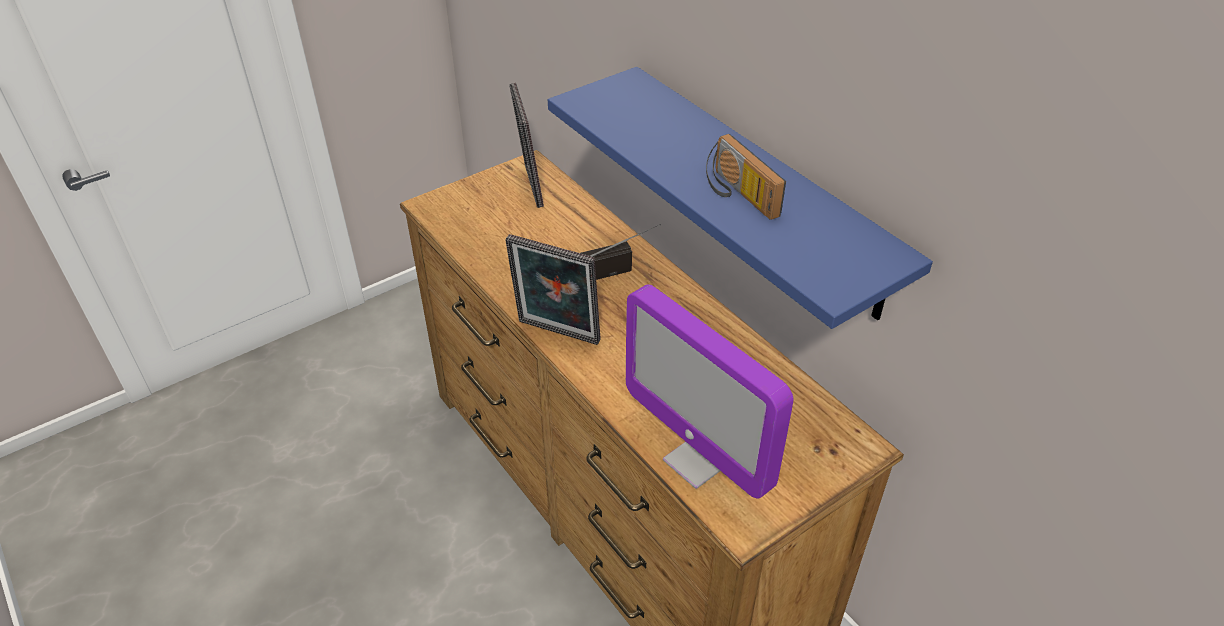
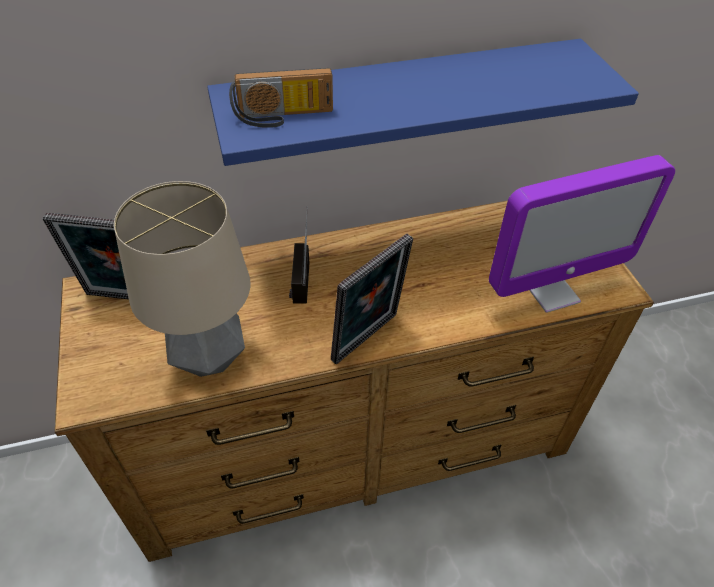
camera: 70 degrees left, 5 degrees up
(492, 250) = (210, 359): none -> table lamp
(737, 194) = (465, 89): radio -> radio (283, 117)

